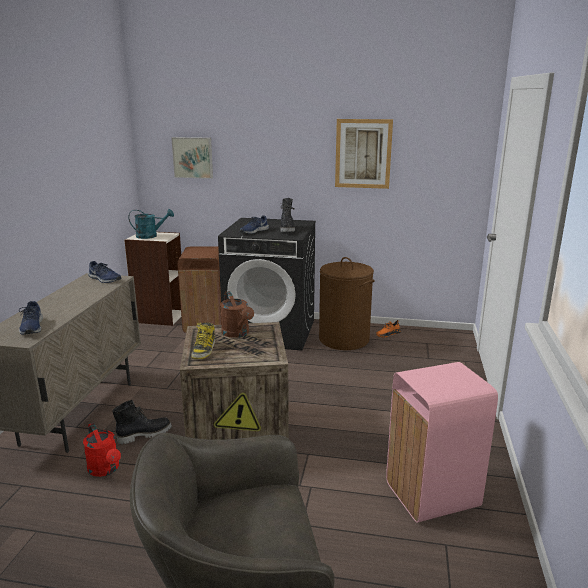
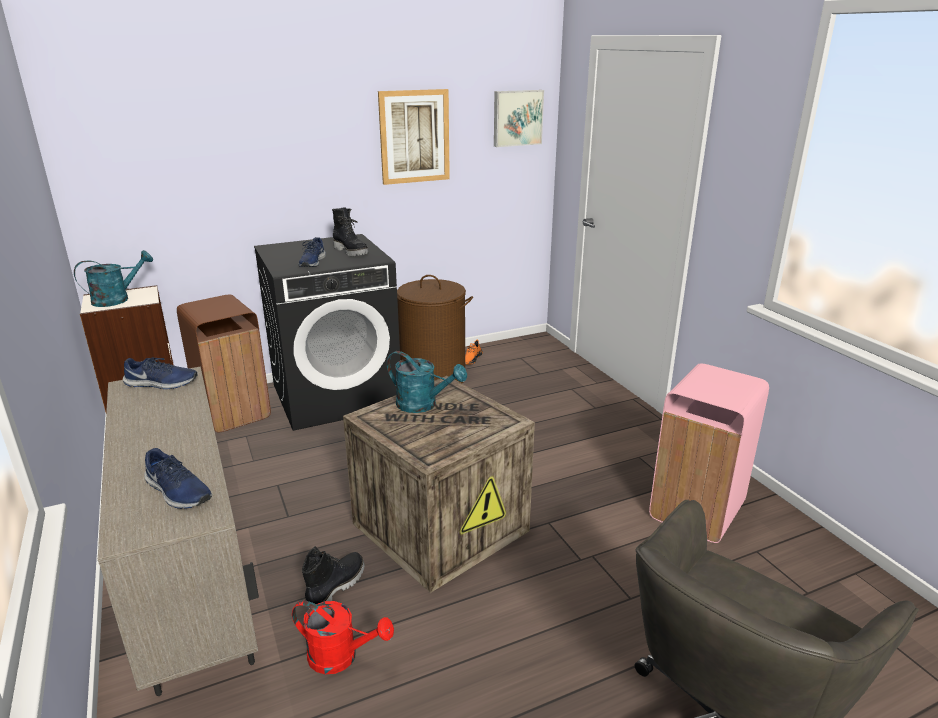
camera: 35 degrees left, 5 degrees up
(193, 157) = (162, 163): picture -> picture (517, 118)
(204, 350) = (416, 439): boot -> none
(237, 333) = (423, 405): brown watering can -> turquoise watering can

